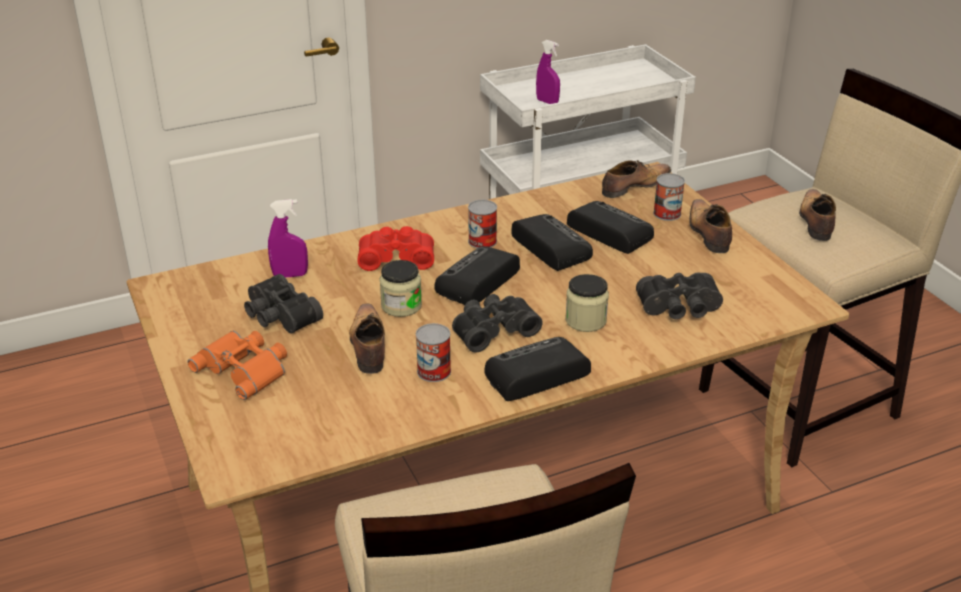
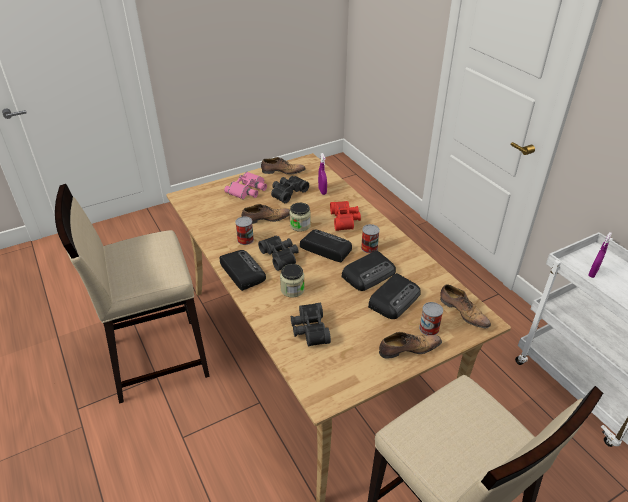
camera: 85 degrees right, 5 degrees up
(245, 368) = (248, 189): orange binoculars -> pink binoculars
(815, 221) = (460, 426): shoe -> shoe (282, 171)

